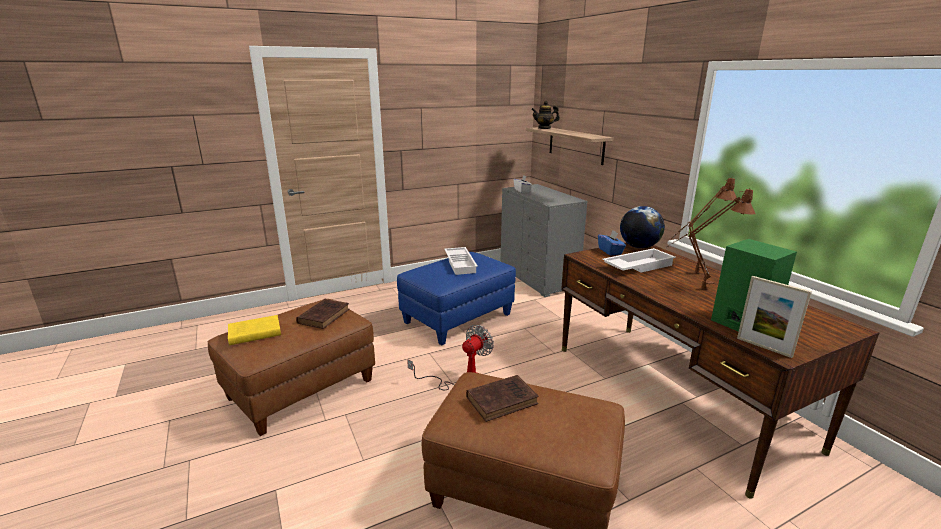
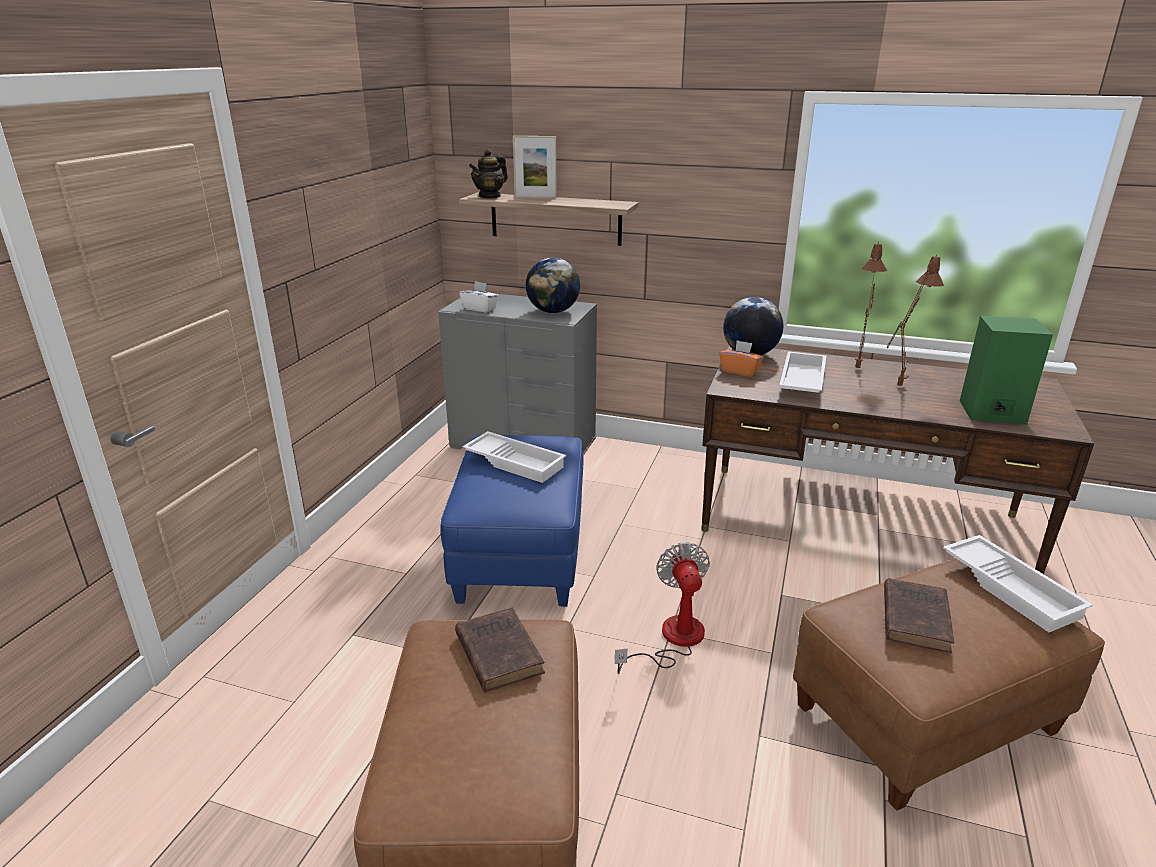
camera: 45 degrees left, 5 degrees up
(253, 333) = (447, 761): yellow book -> none
(554, 199) = (553, 311): none -> globe
(596, 425) = (1012, 588): none -> white tray
(610, 251) = (740, 371): blue tissue box -> orange tissue box
(764, 347) = (1046, 430): picture frame -> picture frame (535, 198)

